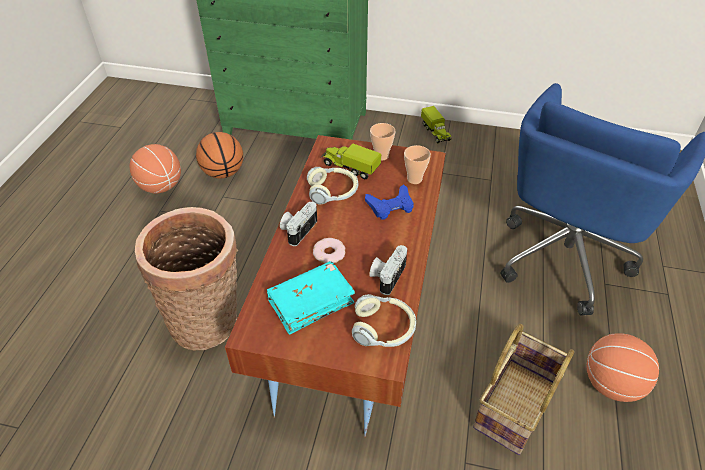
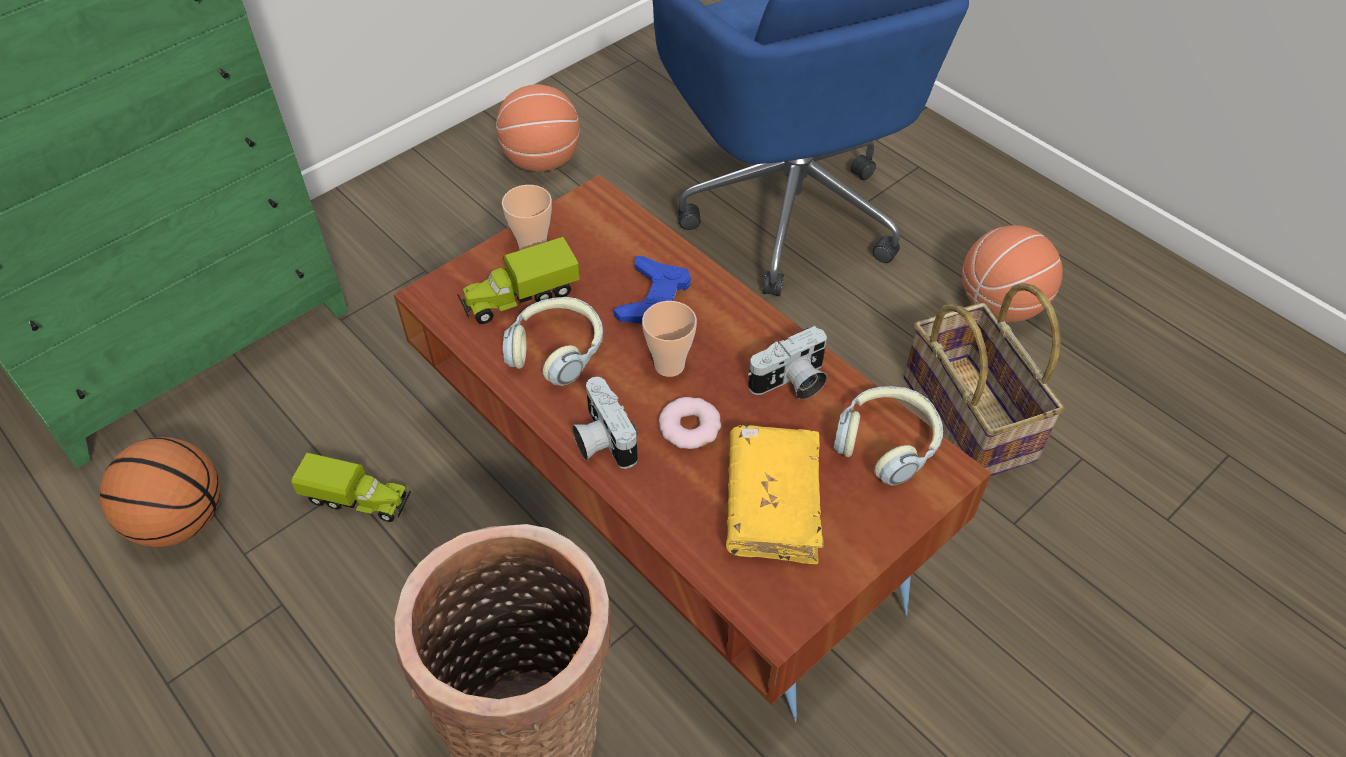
camera: 55 degrees left, 5 degrees up
(161, 186) = (95, 650): basketball -> basketball (541, 160)
(311, 302) = (772, 503): turquoise book -> yellow book
(387, 275) = (791, 383): camera -> camera turned 90 degrees counterclockwise
(414, 179) = (623, 240): cup -> cup (669, 365)
(435, 132) = (419, 180): toy truck -> toy truck (358, 500)

